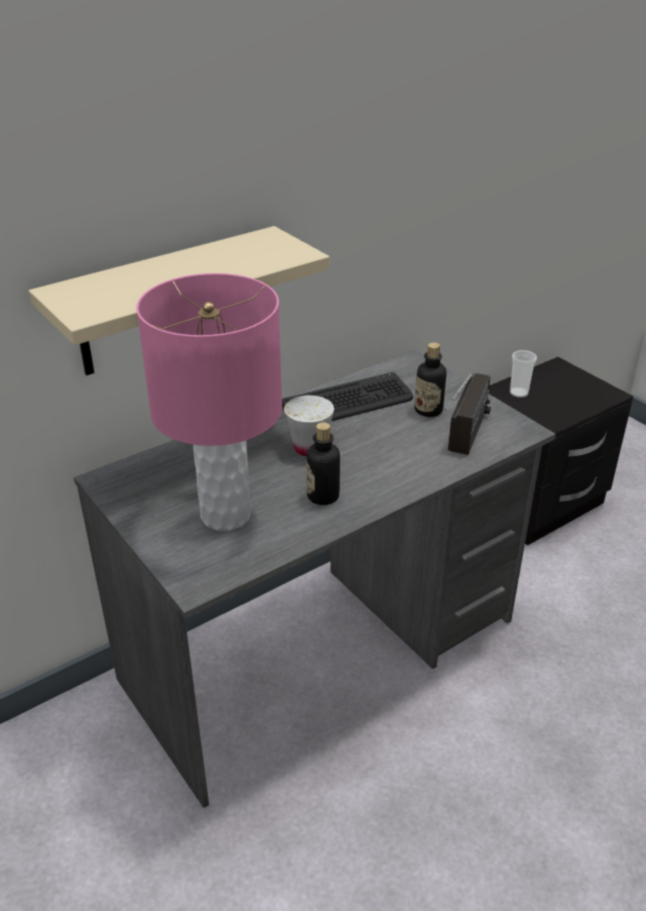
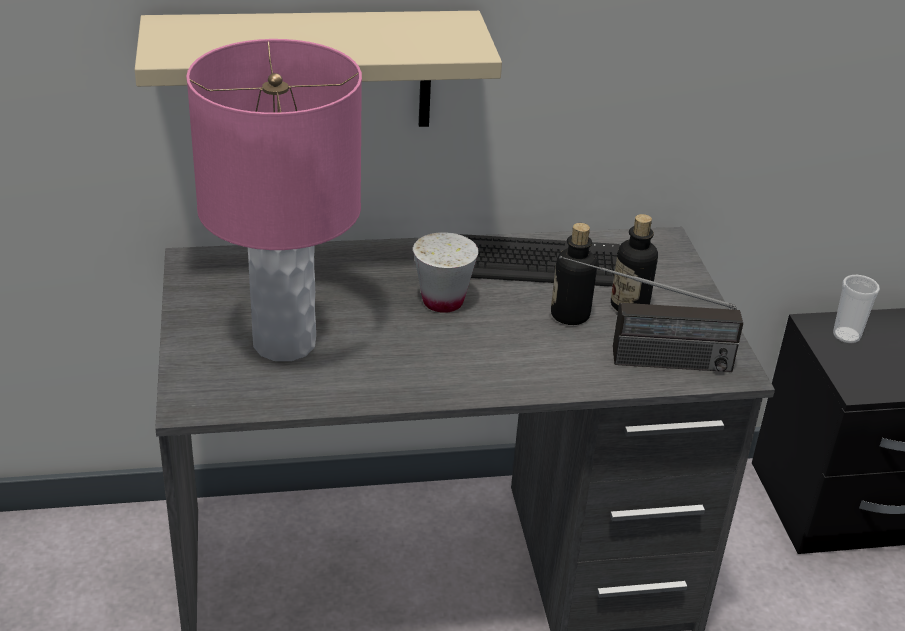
camera: 25 degrees right, 0 degrees up
(323, 496) = (410, 361): bottle -> bottle (570, 315)
(465, 443) = (640, 359): radio -> radio turned 45 degrees clockwise

